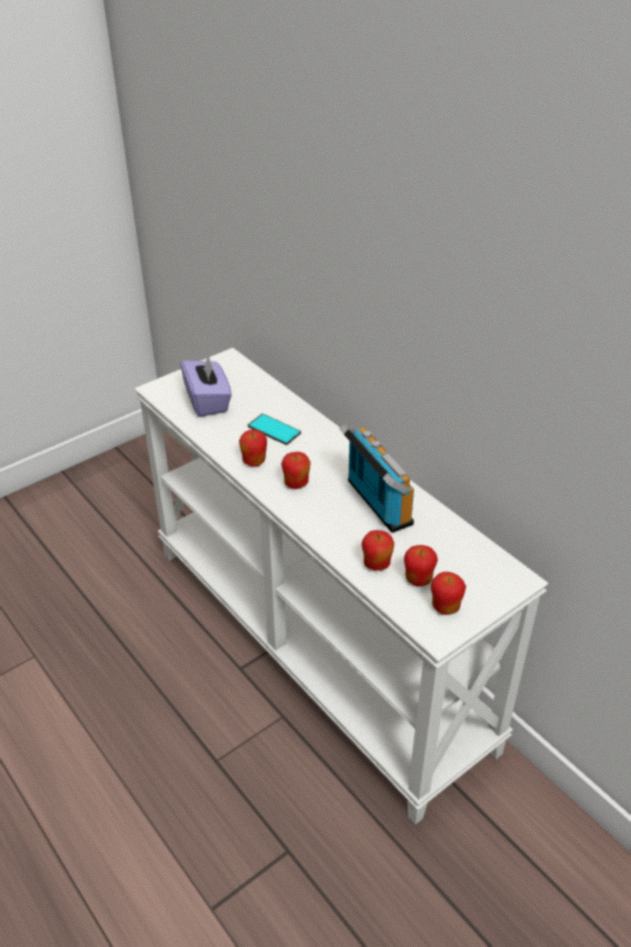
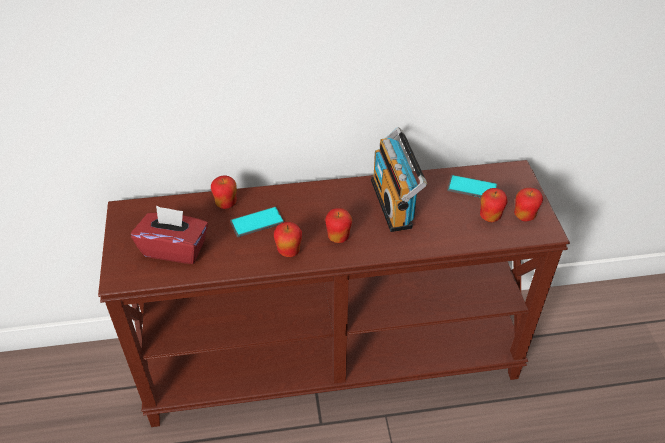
camera: 60 degrees left, 5 degrees up
(208, 401) = (175, 249): purple tissue box -> red tissue box
(319, 644) = (333, 358): white console table -> brown console table
(375, 503) = (395, 203): radio -> radio turned 105 degrees counterclockwise
(376, 565) = (461, 231): apple -> apple (226, 204)
(452, 551) = (472, 188): none -> phone

